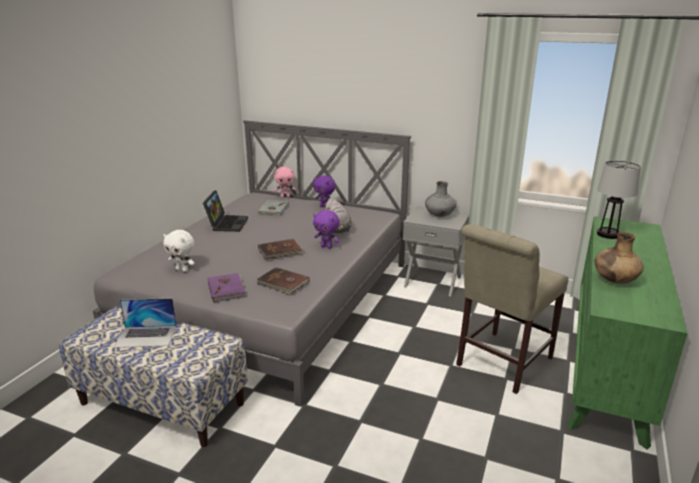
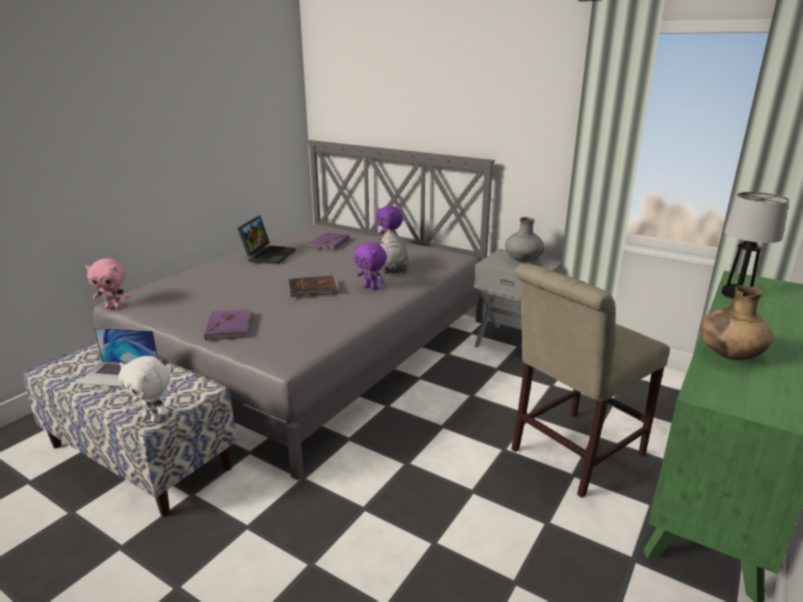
camera: 10 degrees right, 0 degrees up
(183, 270) = (192, 301): white plush toy -> white plush toy (153, 418)
(273, 209) = (328, 243): grey book -> purple book
(283, 283) = (298, 325): brown book -> none
(285, 196) = (350, 230): pink plush toy -> pink plush toy (114, 307)

